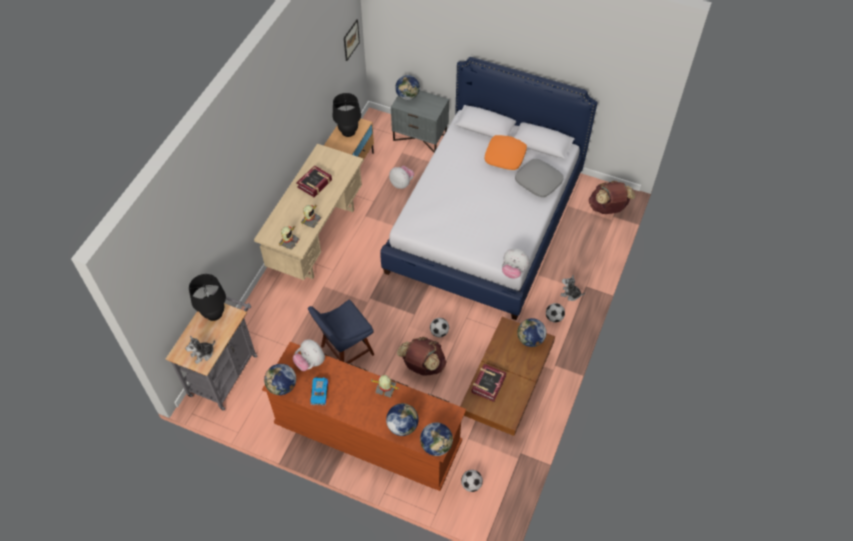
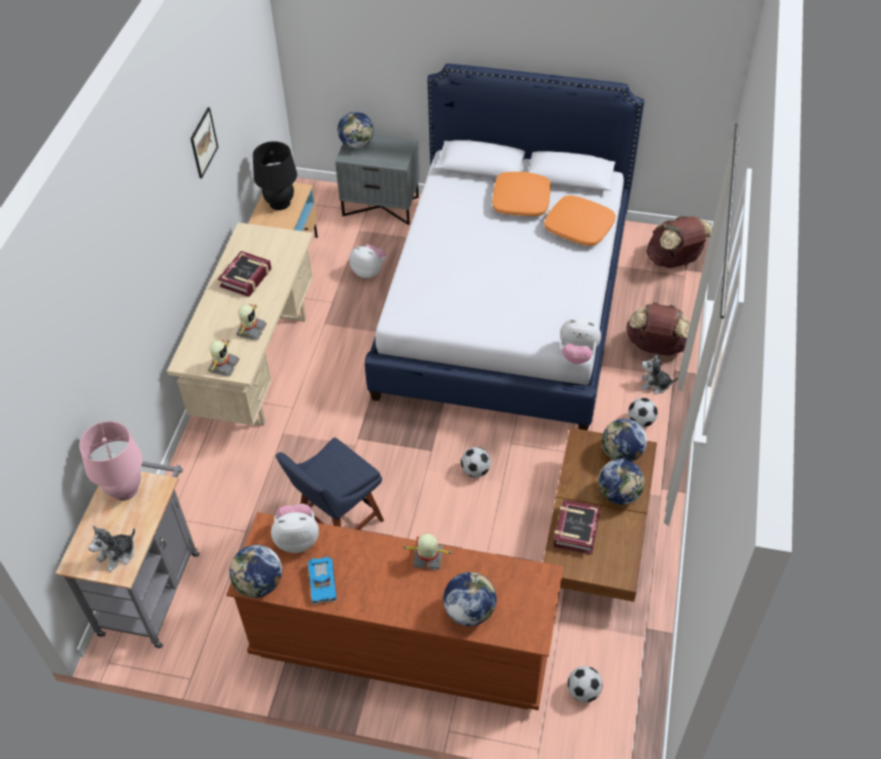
camera: 10 degrees left, 5 degrees down
(214, 313) = (124, 489): black table lamp -> pink table lamp
(310, 362) = (297, 539): plush toy -> plush toy turned 135 degrees clockwise
(351, 40) = (265, 65): picture -> picture (203, 142)
(422, 366) = (462, 524): brown backpack -> brown backpack (656, 347)
(436, 445) = (531, 631): globe -> globe (619, 494)
(538, 181) = (579, 227): grey pillow -> orange pillow

